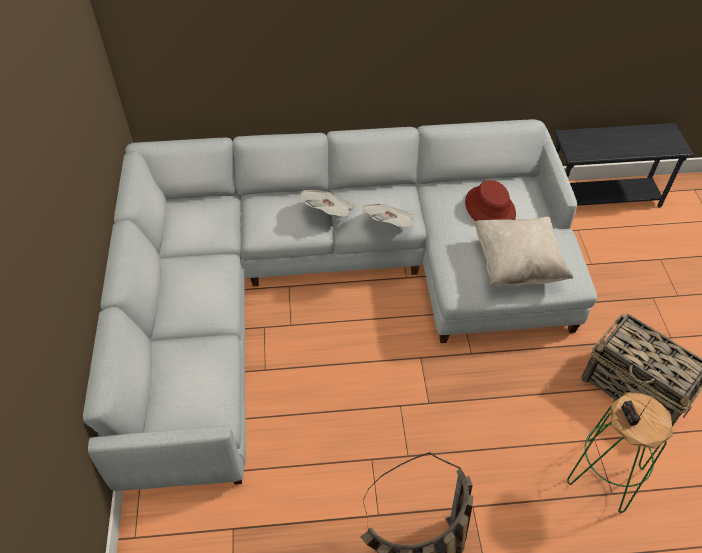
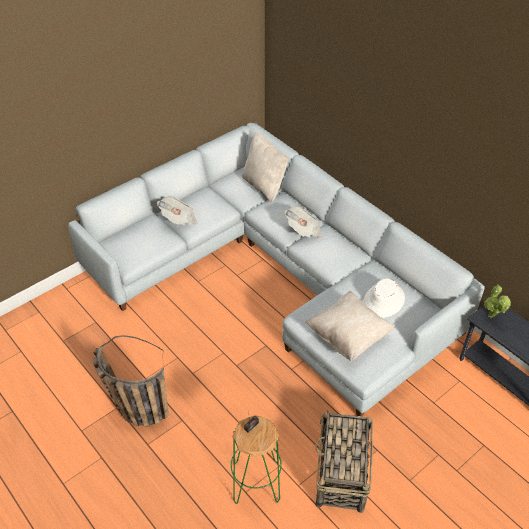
camera: 55 degrees right, 5 degrees down
(219, 205) = (264, 186): none -> beige pillow
(390, 224) = (321, 261): newspaper -> newspaper (179, 219)
(490, 208) = (384, 300): red hat -> white hat
(579, 146) = (491, 317): none -> potted plant

